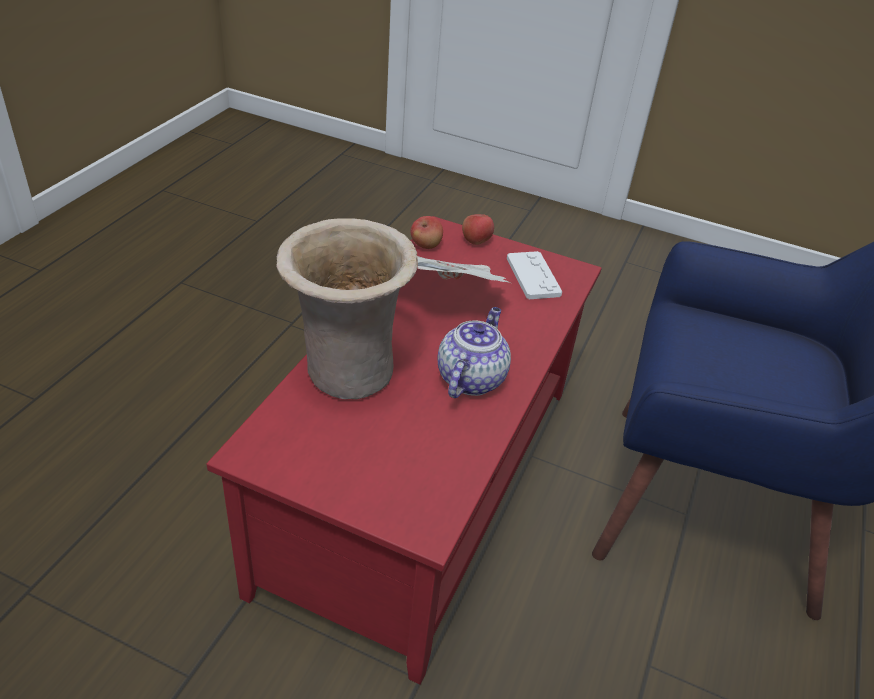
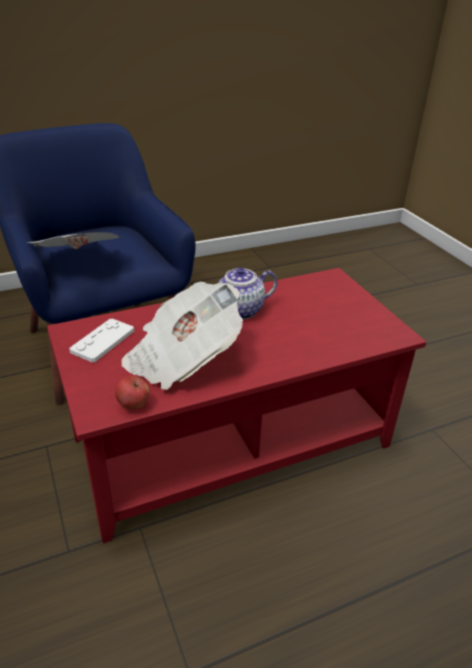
camera: 135 degrees left, 5 degrees down
(345, 371) = (307, 347): beige vase -> none
(476, 241) = (89, 387): apple -> none
(723, 339) = (79, 262): none -> newspaper

